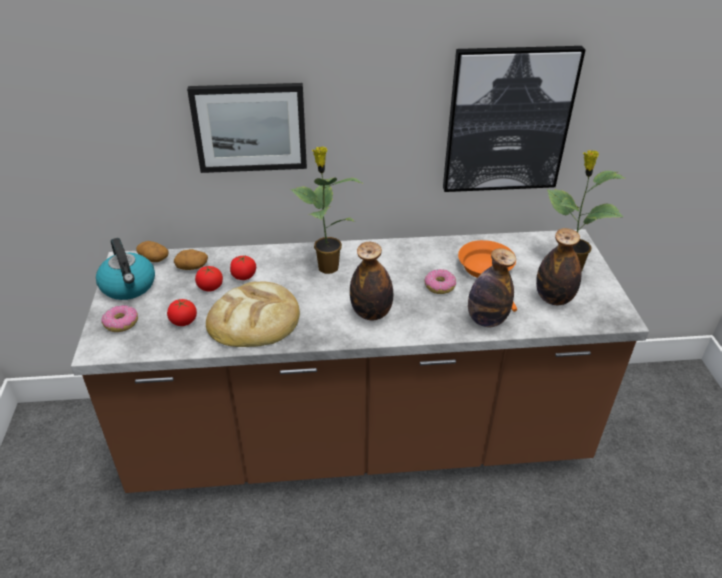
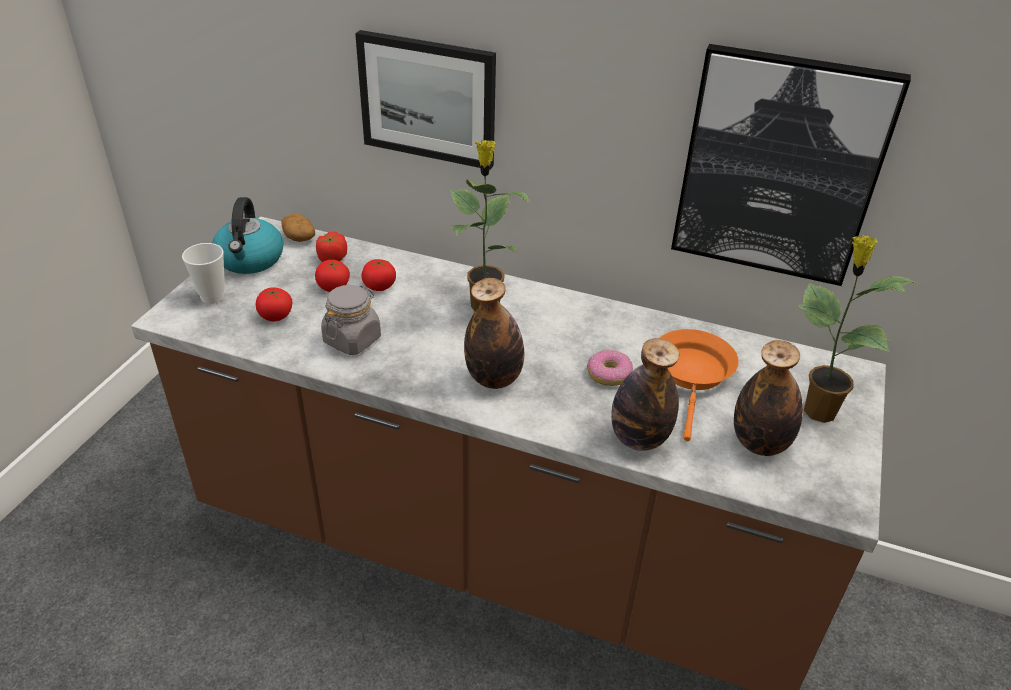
camera: 25 degrees right, 0 degrees up
(121, 323) = (212, 297): donut -> cup
(192, 266) = (332, 258): potato -> tomato
(254, 319) = (352, 340): bread -> grey jar

